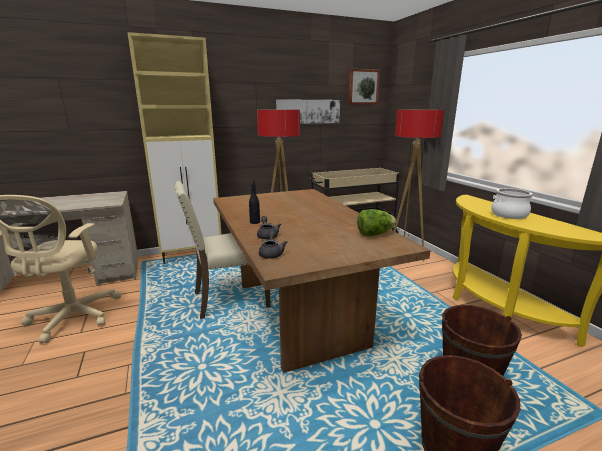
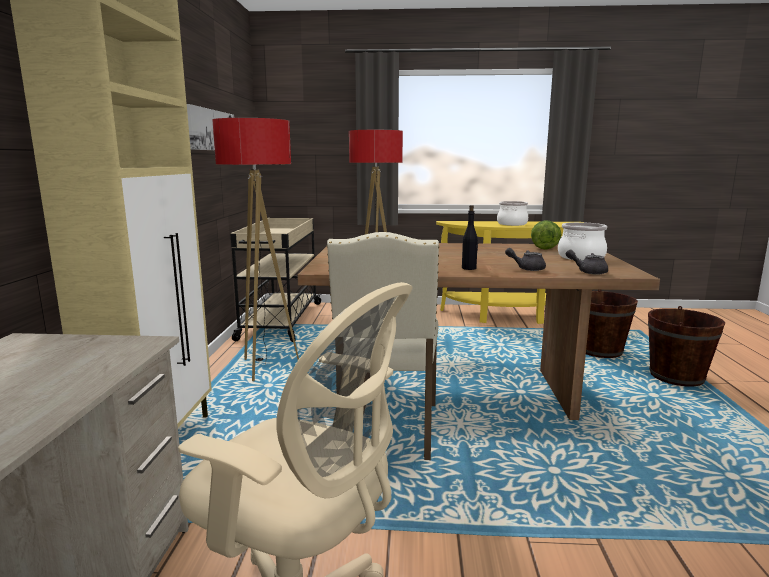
camera: 65 degrees left, 5 degrees down
(339, 249) = (581, 257): none -> cooking pot
(363, 87) = (242, 98): picture -> none

